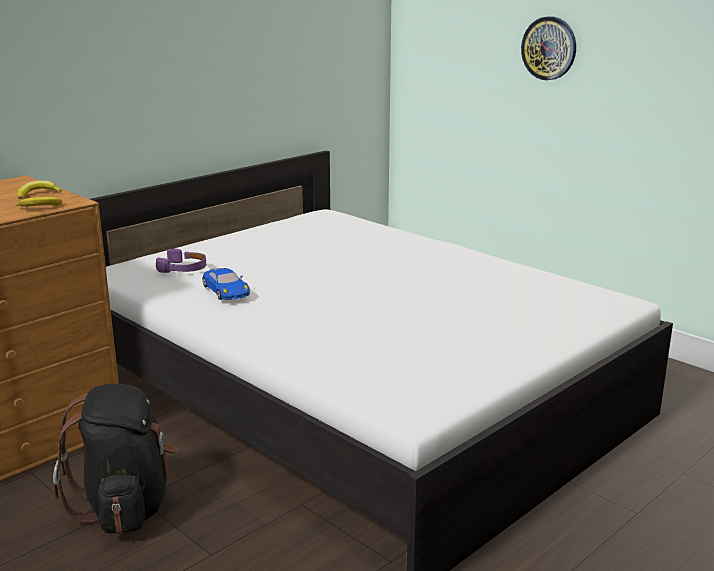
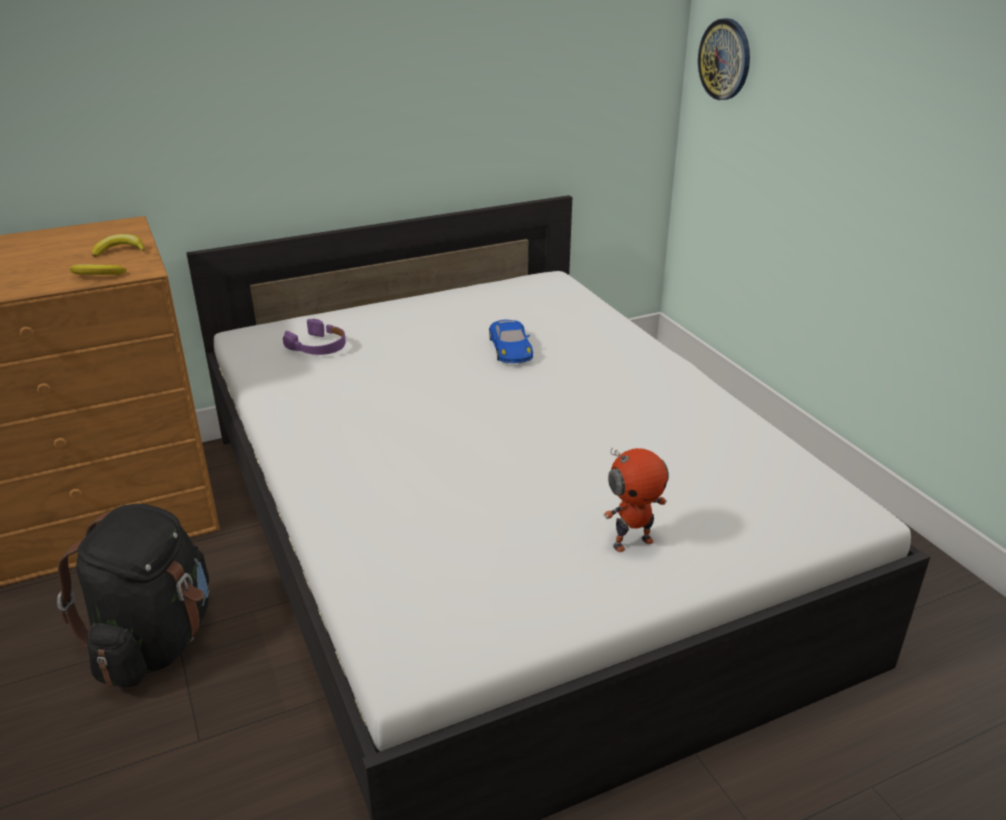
camera: 20 degrees right, 10 degrees up
(226, 290) = (337, 392): blue toy car -> blue toy car (510, 348)
(504, 334) = (632, 542): none -> toy robot
(549, 48) = (874, 88): wall clock -> wall clock (725, 59)

